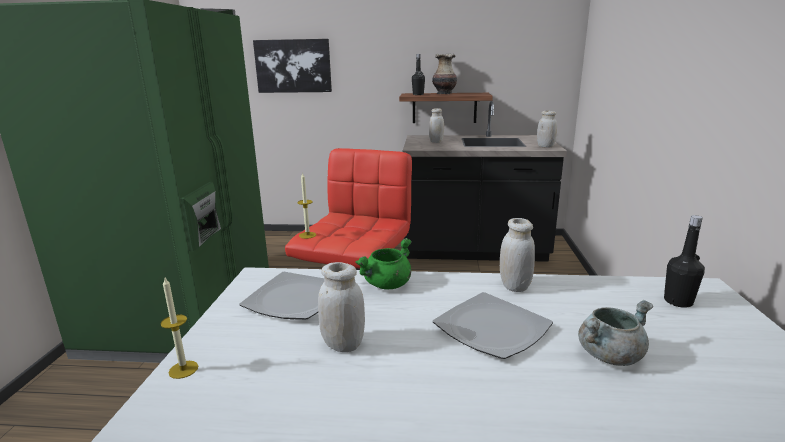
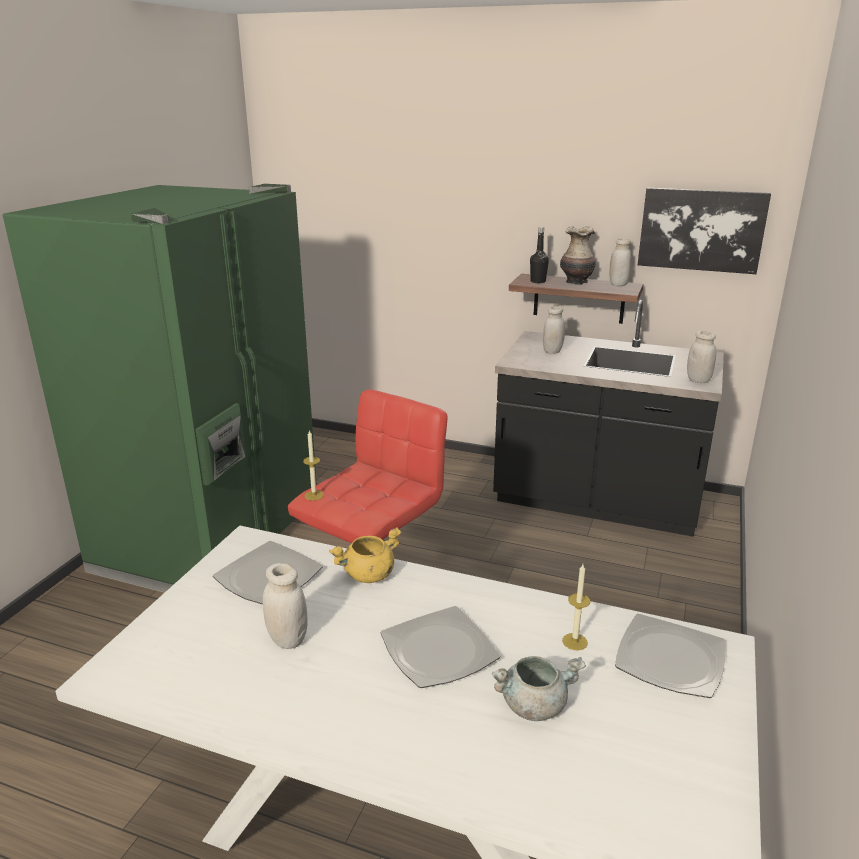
camera: 15 degrees right, 5 degrees up
(183, 369) = (143, 637): candle -> candle (575, 641)
(293, 66) = (381, 225): picture -> picture (701, 230)
(387, 285) = (368, 575): green cooking pot -> yellow cooking pot
(514, 286) = (501, 602): white jar -> white jar (618, 284)
(678, 301) = (669, 658): black bottle -> plate

